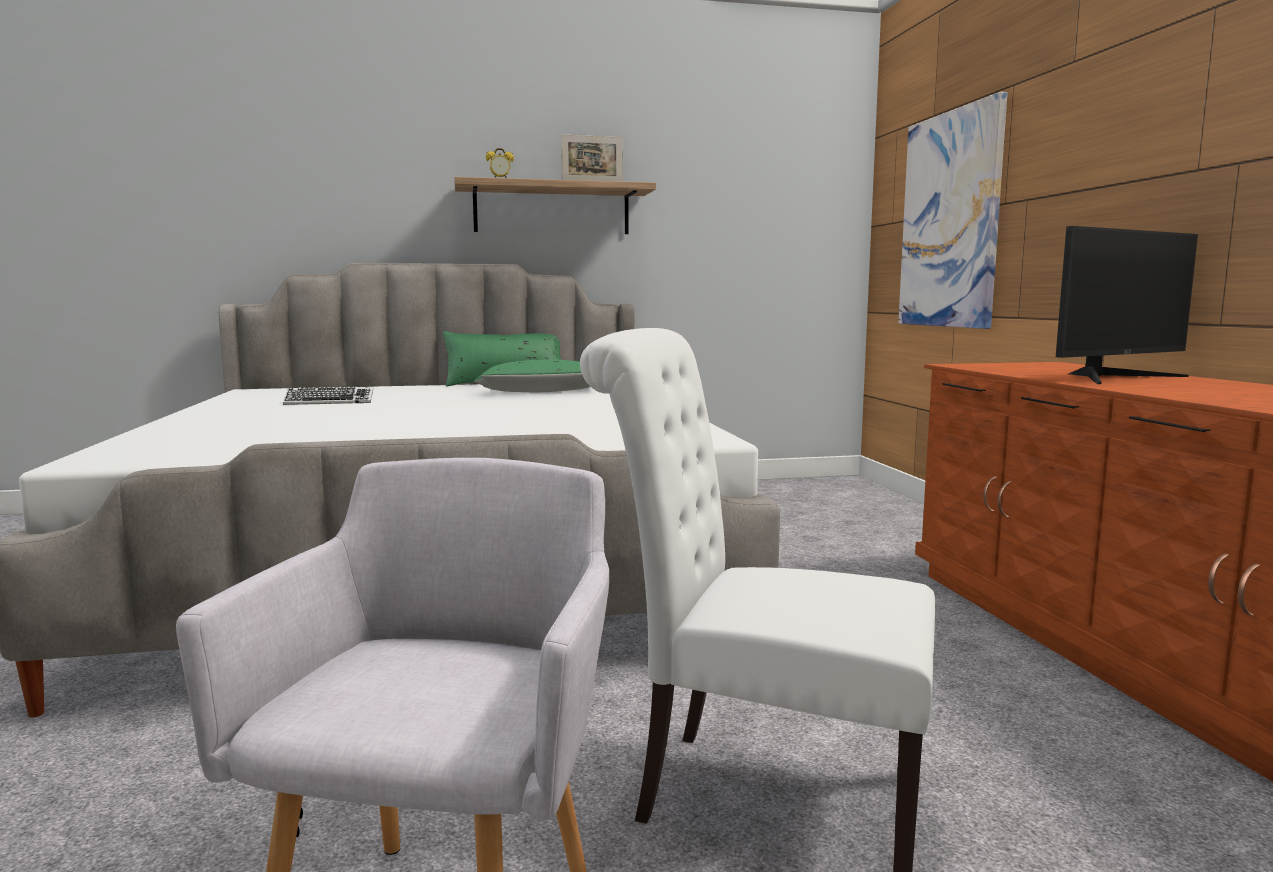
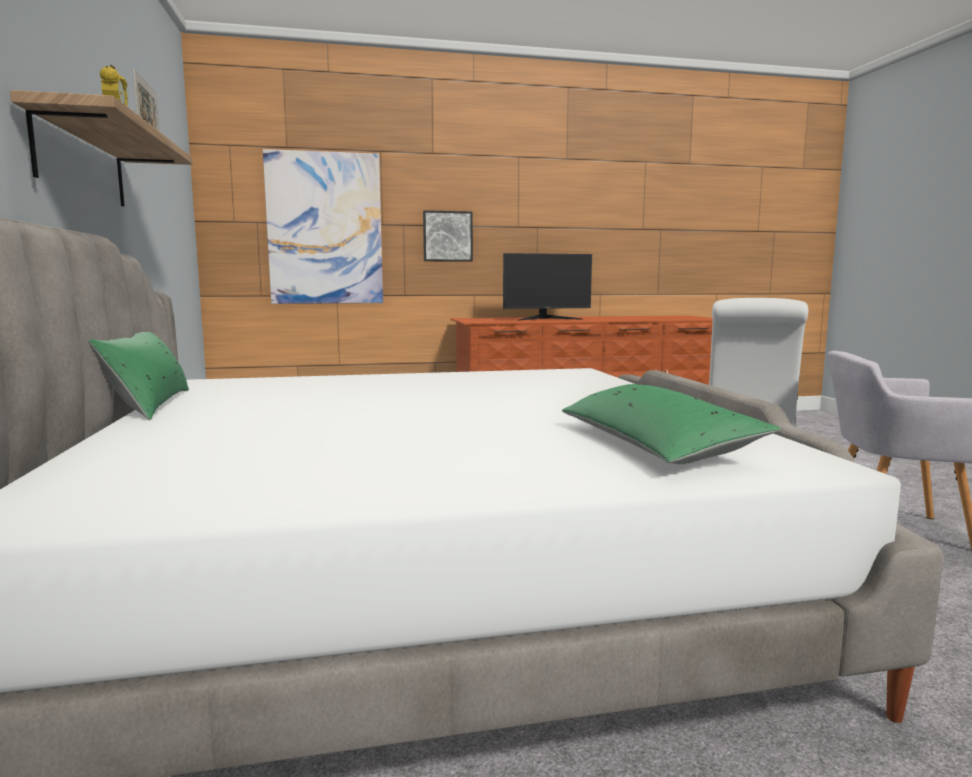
camera: 90 degrees left, 0 degrees up
(329, 402) = (311, 448): keyboard -> none
(543, 392) = (280, 393): green pillow -> green pillow (654, 445)
(1075, 211) = (447, 236): none -> picture
(1113, 377) = (546, 319): monitor -> monitor turned 105 degrees clockwise

